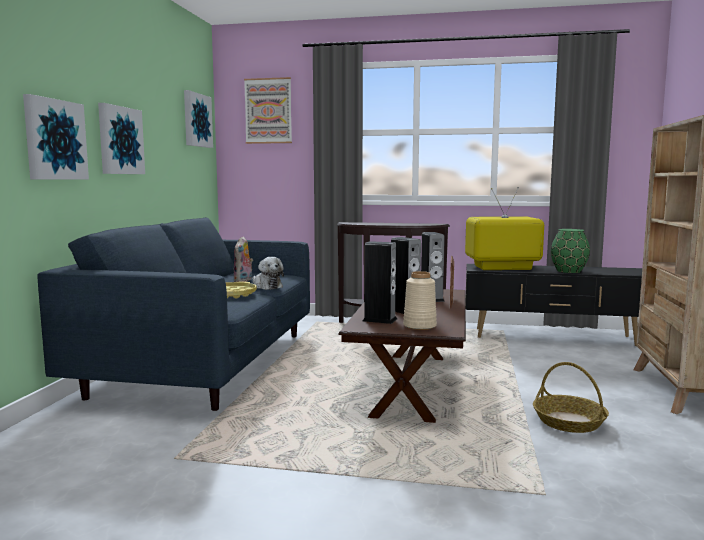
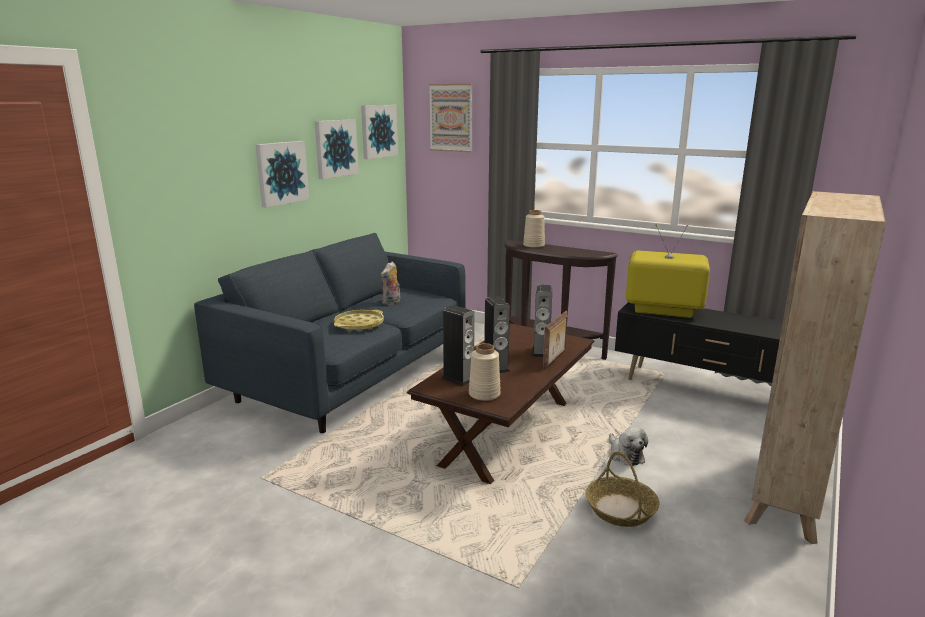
camera: 20 degrees right, 10 degrees up
(55, 140) = (209, 188): picture -> picture (335, 148)
(266, 286) = (403, 314): plush toy -> plush toy (625, 455)
(369, 223) = (534, 246): none -> beige vase
(569, 271) = (733, 325): green vase -> none

